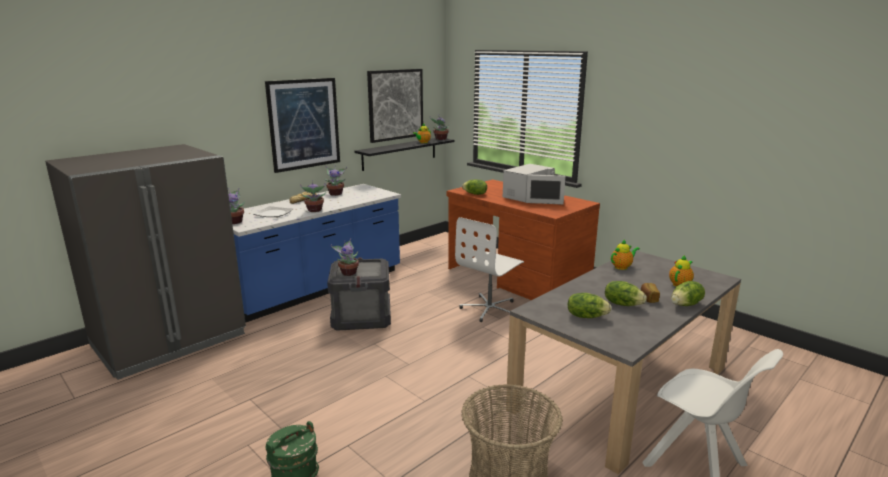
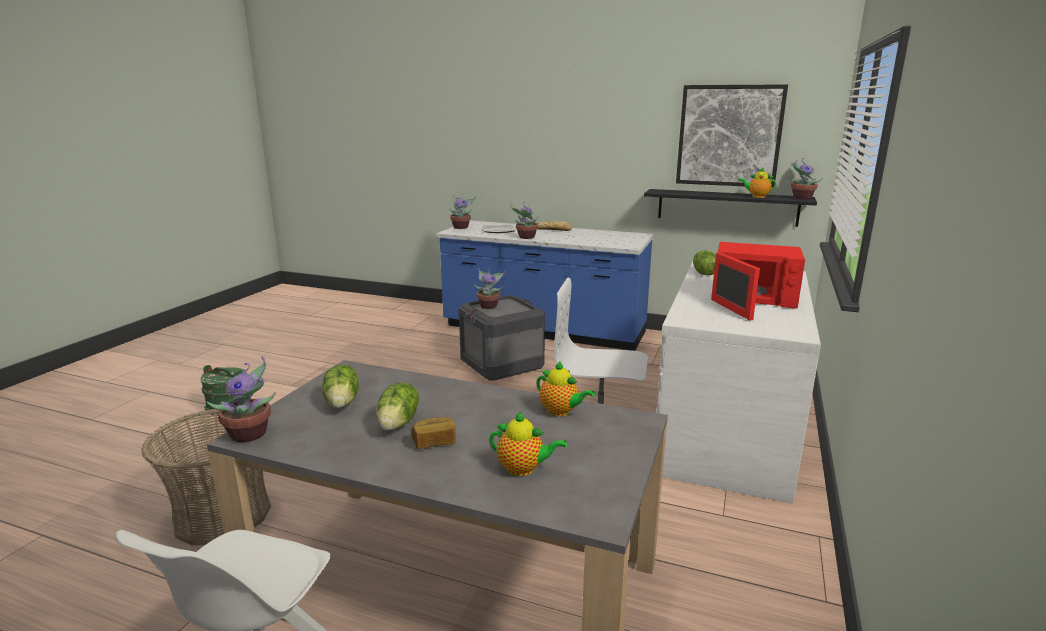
camera: 65 degrees right, 0 degrees up
(170, 340) = (400, 313): grey fridge -> none
(304, 124) = (584, 145): picture -> none
(336, 194) = (594, 233): potted plant -> potted plant (251, 434)
(516, 278) = (726, 429): brown desk -> white desk
(528, 197) = (751, 298): white microwave -> red microwave
(686, 304) = (426, 478): lettuce -> none

